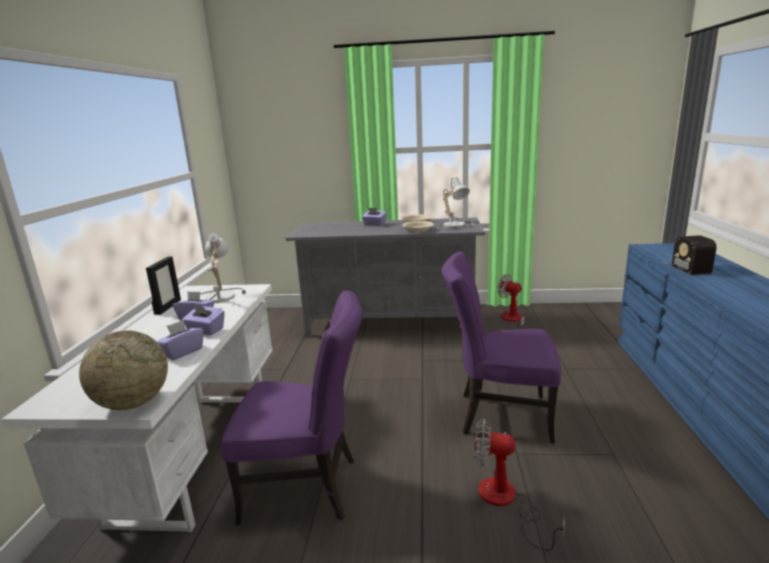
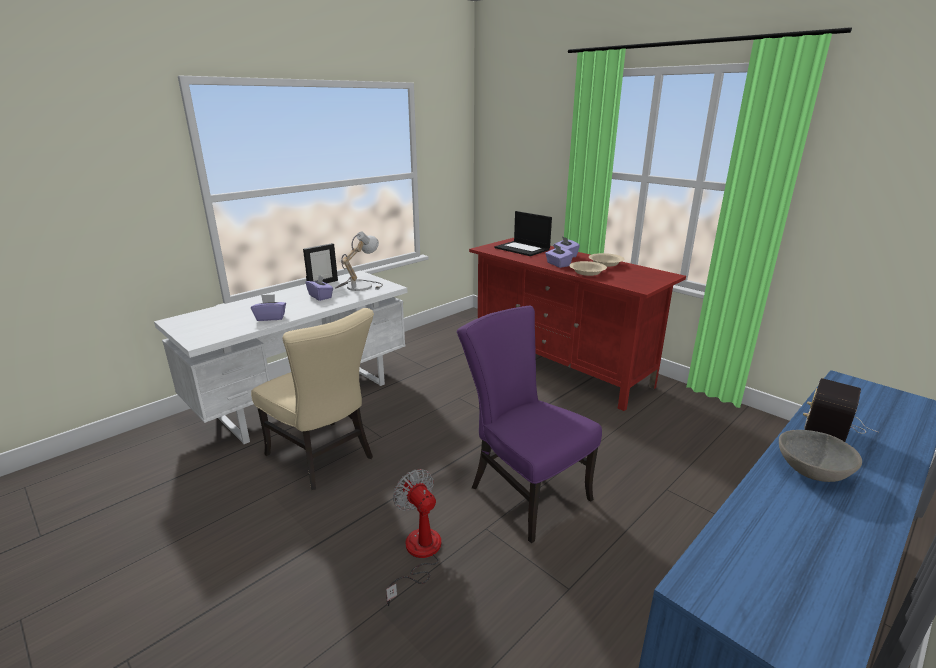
camera: 40 degrees right, 5 degrees up
(133, 403) = (199, 338): globe -> none
(205, 330) = (306, 308): purple tissue box -> purple tissue box (558, 264)
(308, 487) = (324, 457): purple chair -> beige chair
(331, 227) = (523, 249): none -> laptop
(390, 324) = (560, 366): grey dresser -> red dresser
(457, 225) = (639, 278): table lamp -> none
(512, 320) = (693, 415): fan -> none
(725, 286) = (811, 470): none -> grey bowl

